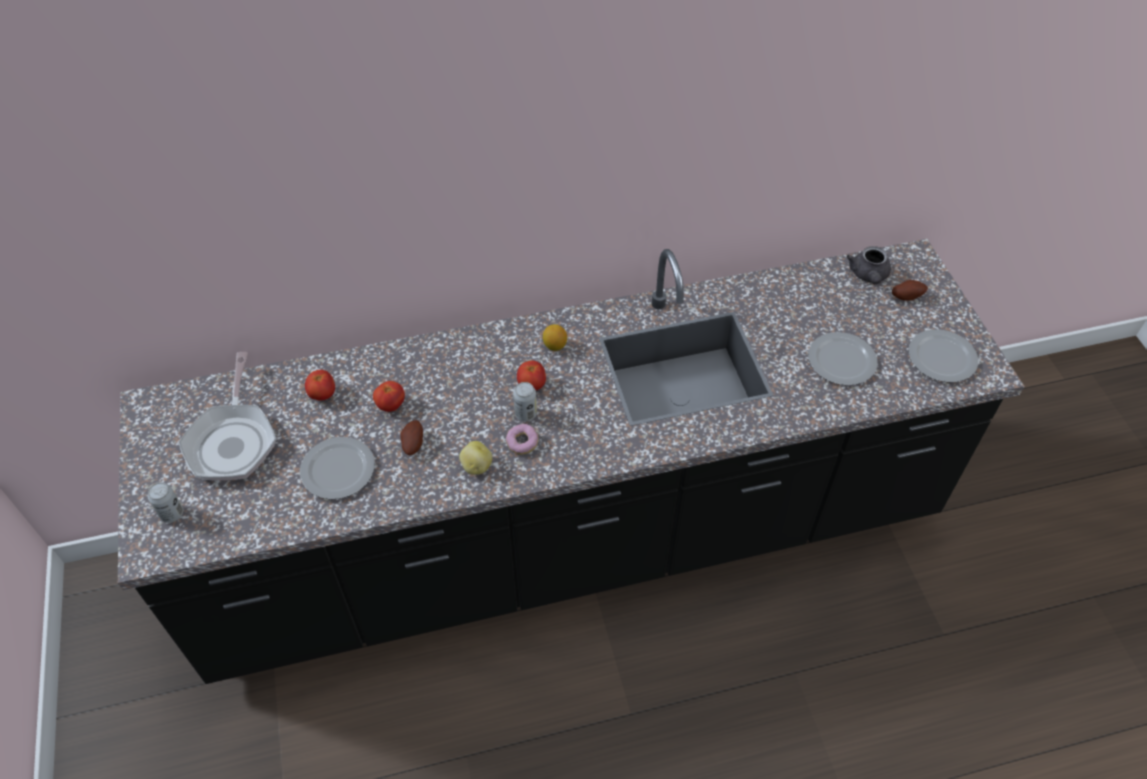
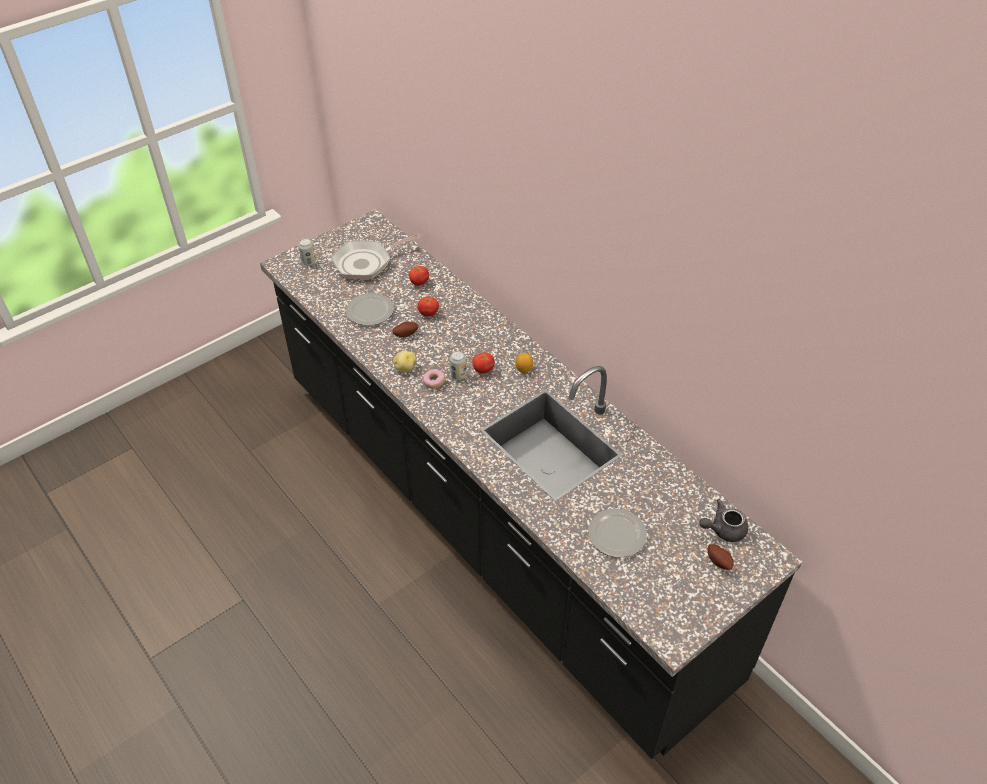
camera: 65 degrees right, 5 degrees down
(941, 357) = (666, 601): plate -> none

